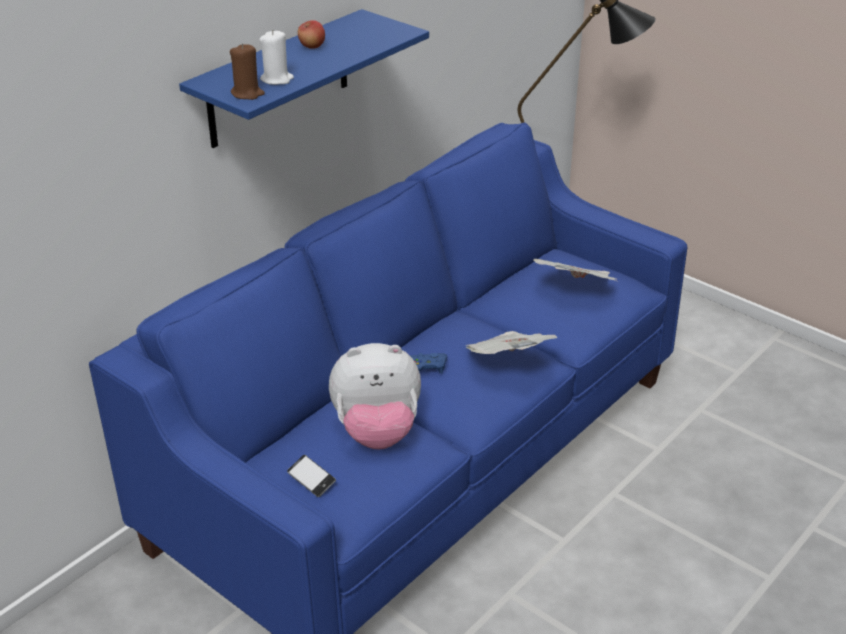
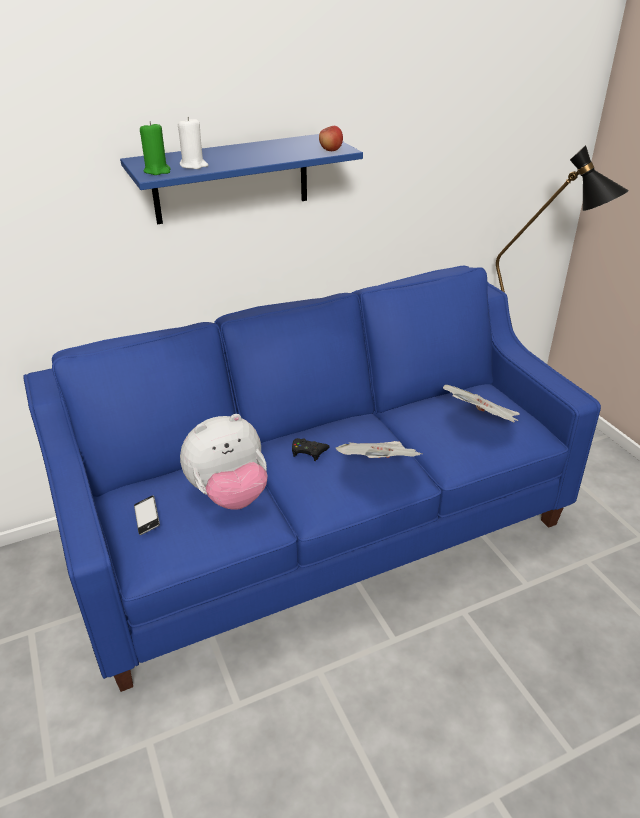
camera: 25 degrees right, 0 degrees up
(247, 94) = (157, 171): brown candle -> green candle
(312, 46) = (252, 149): apple -> apple (331, 150)
(377, 432) = (229, 495): plush toy -> plush toy turned 45 degrees counterclockwise
(427, 366) = (308, 451): blue game controller -> black game controller

